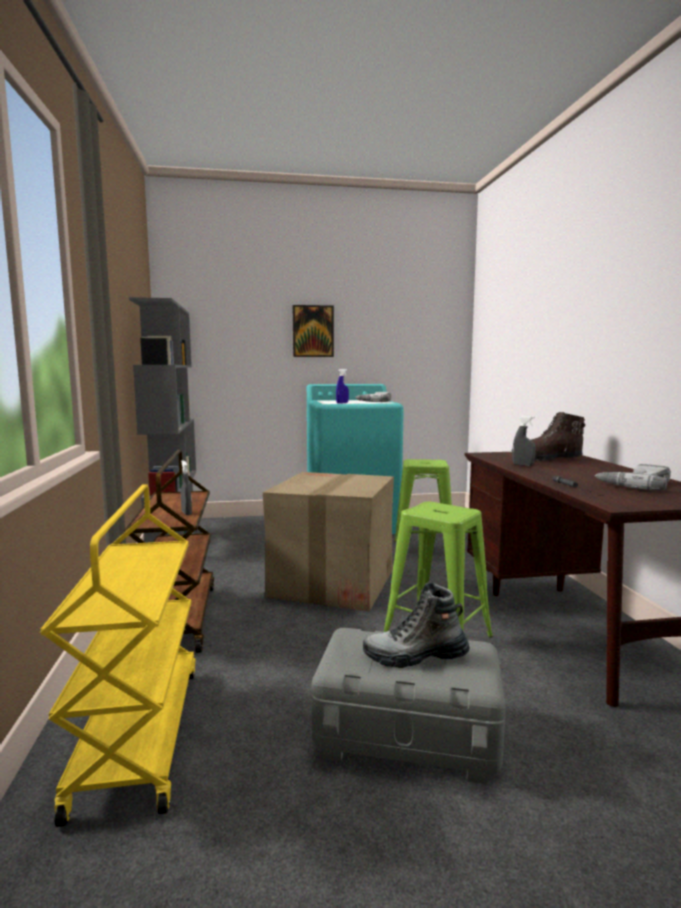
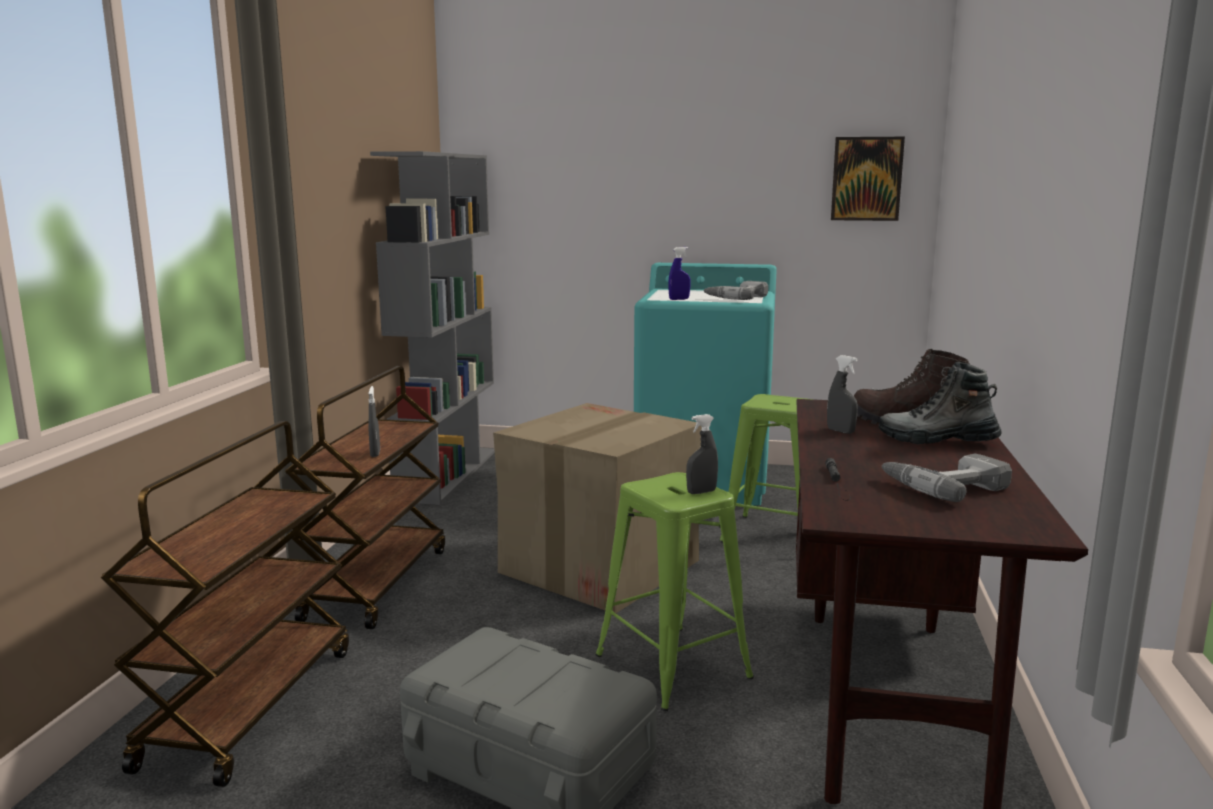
camera: 20 degrees right, 5 degrees up
(138, 734) = (249, 705): yellow cart -> brown cart
(313, 331) = (667, 180): picture -> picture (866, 179)
(415, 656) = (534, 678): boot -> boot (937, 440)
(459, 510) = (701, 492): none -> grey spray bottle

